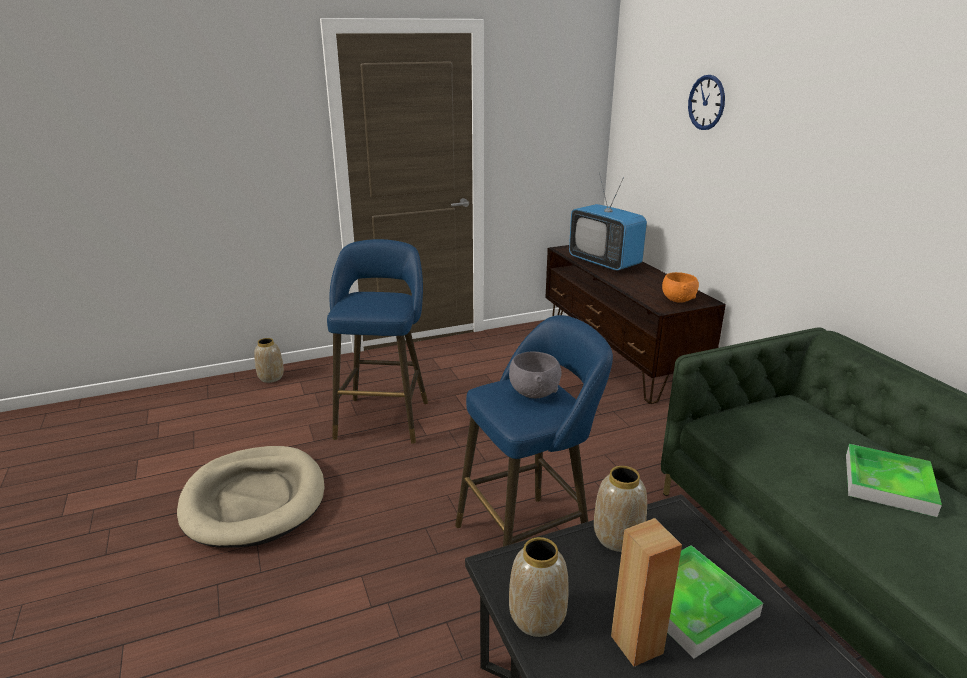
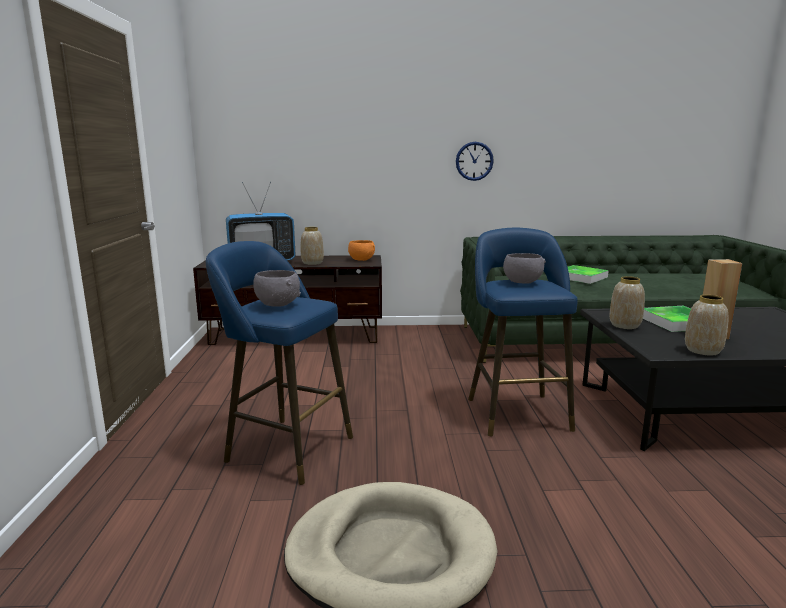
camera: 70 degrees left, 10 degrees down
(271, 377) = (73, 526): vase -> vase (312, 263)
(368, 300) = (277, 304): none -> grey bowl
(706, 102) = (323, 115): wall clock -> wall clock (474, 161)

